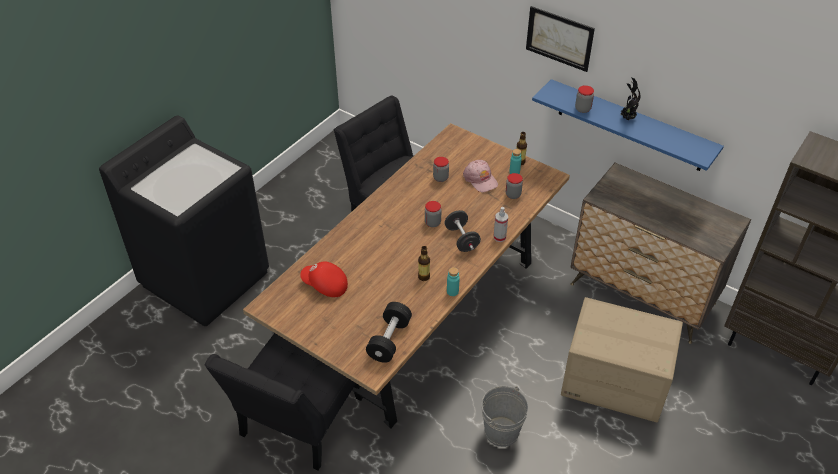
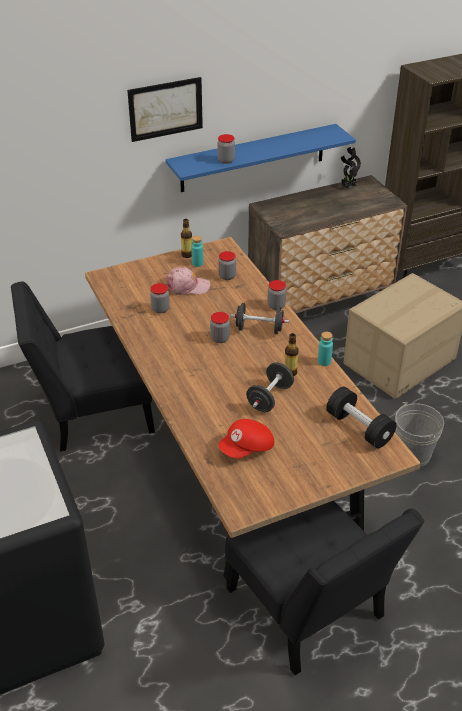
camera: 60 degrees left, 5 degrees down
(386, 276) = (270, 398): none -> black dumbbell
(499, 237) = (276, 306): spray bottle -> jar
(626, 118) = (261, 147): potted plant -> potted plant (347, 187)

